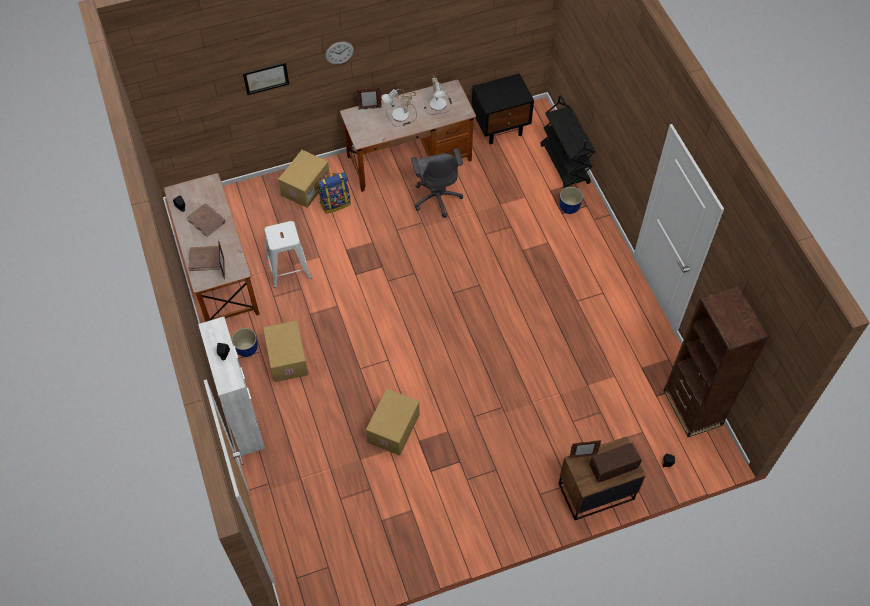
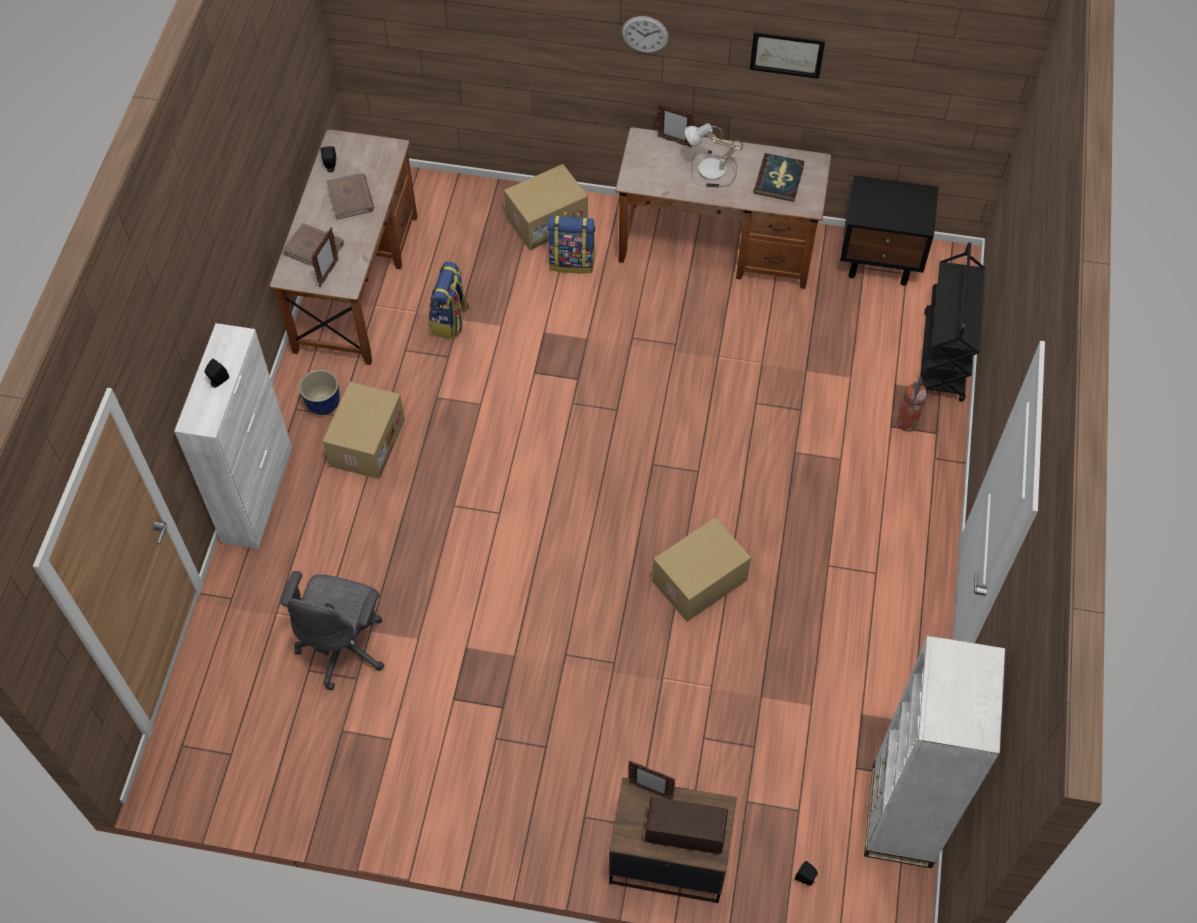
camera: 30 degrees right, 0 degrees up
(266, 78) = (524, 29): picture -> picture (786, 54)
(288, 268) = (450, 320): white stool -> backpack
(394, 429) = (443, 613): cardboard box -> cardboard box (700, 582)
(437, 197) = (720, 318): grey office chair -> grey office chair (344, 646)
(440, 104) = (779, 179): table lamp -> book
(569, 208) = (906, 424): planter -> fire extinguisher
(692, 408) = (901, 816): brown bookcase -> white bookcase

